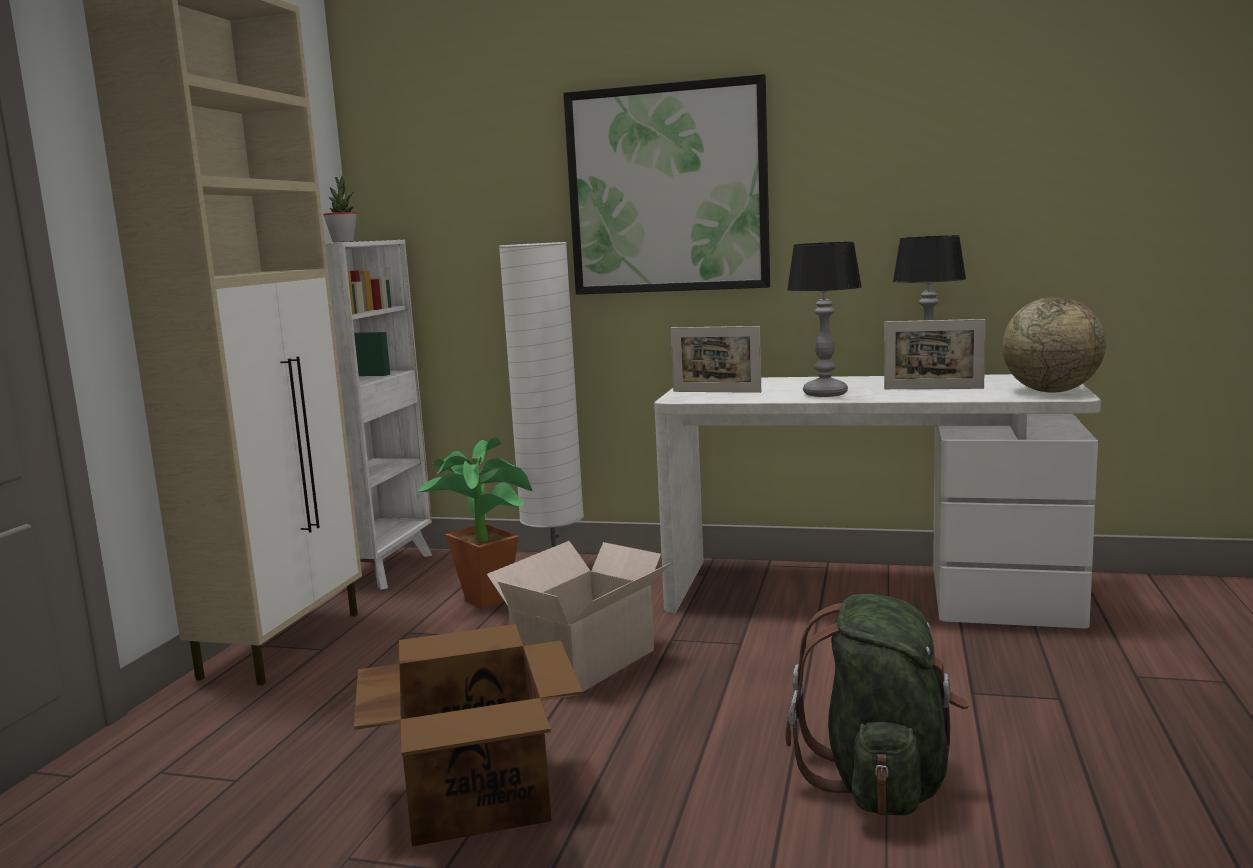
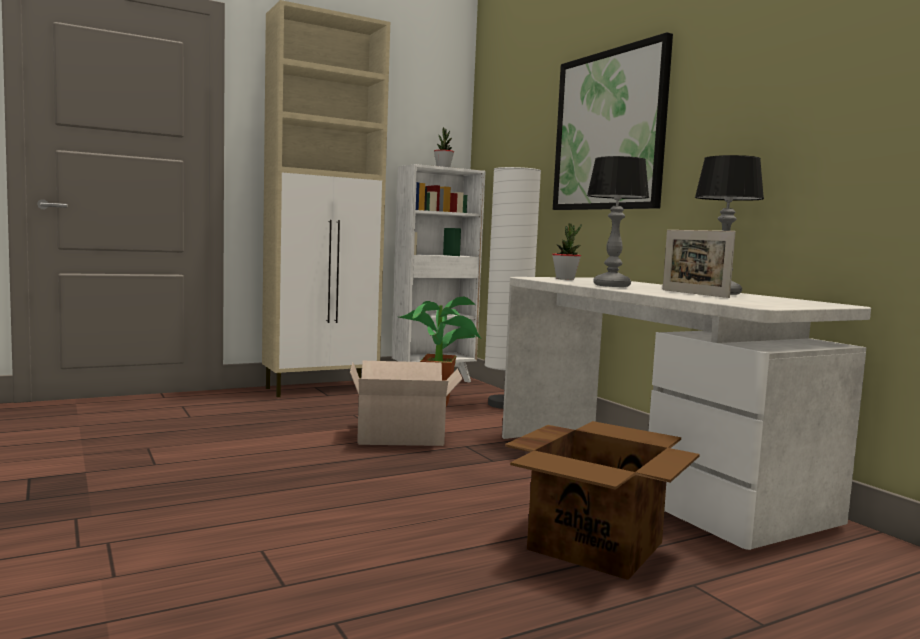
camera: 45 degrees right, 5 degrees down
(477, 795) = (227, 453): cardboard box -> cardboard box (597, 545)
(716, 392) = (565, 279): picture frame -> potted plant
(881, 781) = (366, 530): green backpack -> none
(1051, 391) = (765, 304): globe -> none

